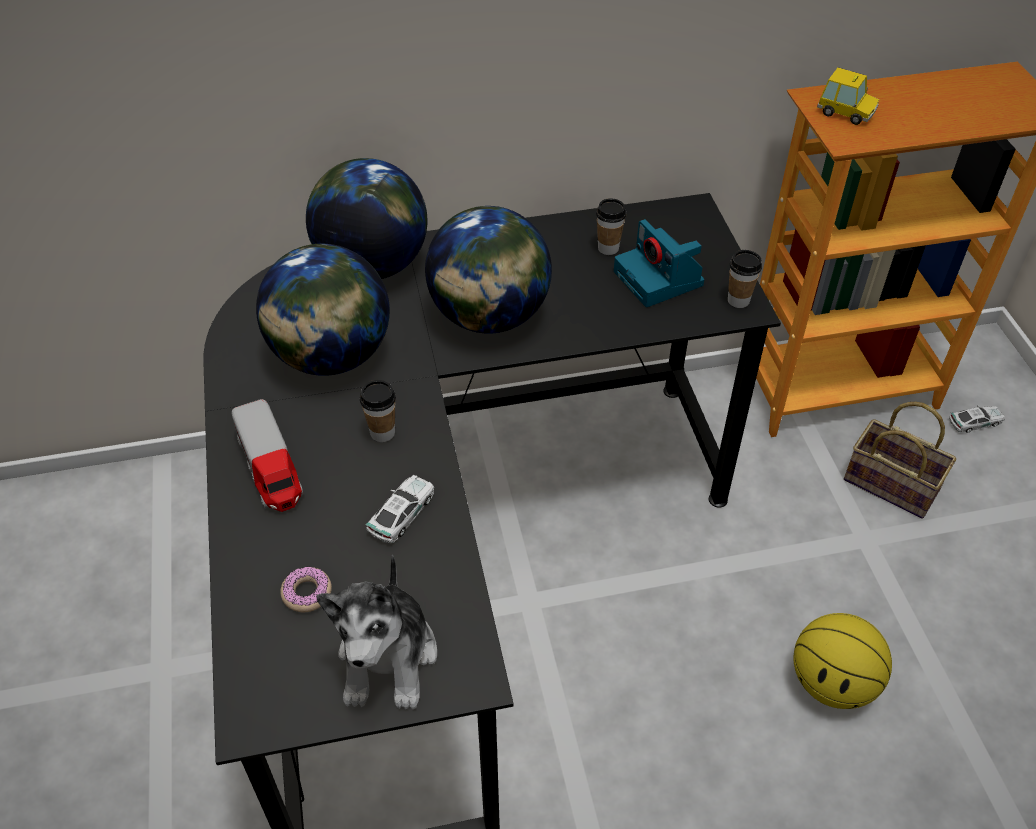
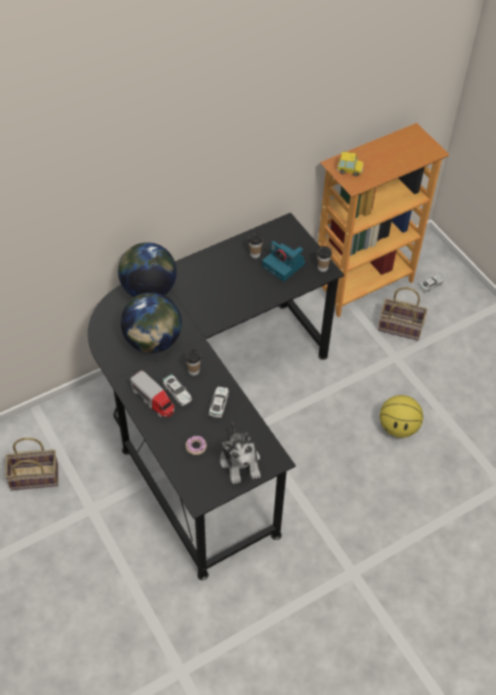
camera: 20 degrees left, 5 degrees up
(98, 578) = (36, 476): none -> basket
(327, 467) = (177, 392): none -> toy car
(489, 317) = (215, 303): globe -> none

